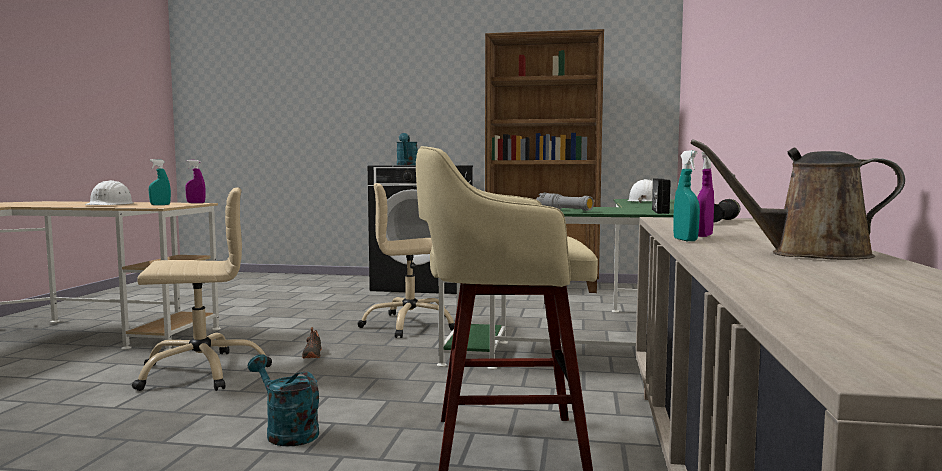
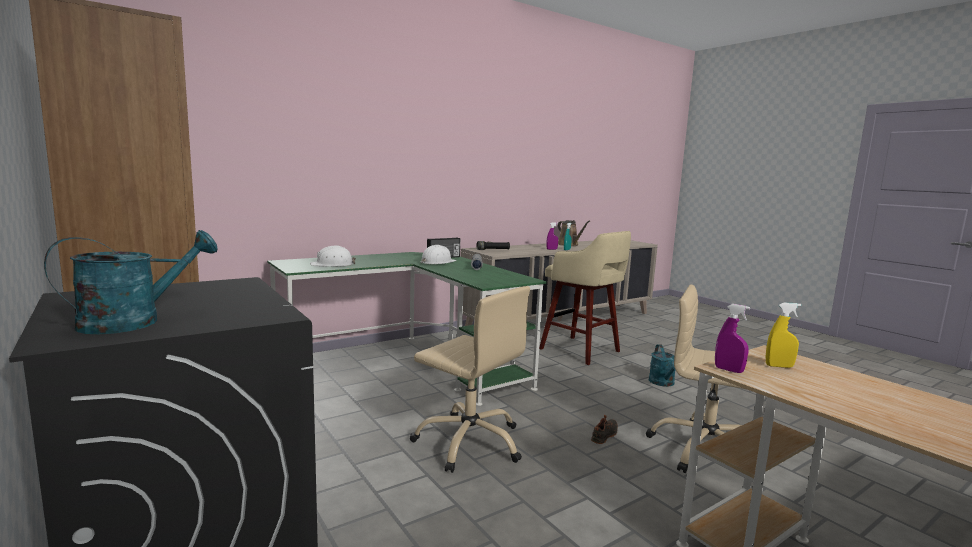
camera: 135 degrees left, 5 degrees up
(110, 205) = (867, 390): white hard hat -> white hard hat (437, 262)
(160, 205) = (779, 366): turquoise spray bottle -> yellow spray bottle

